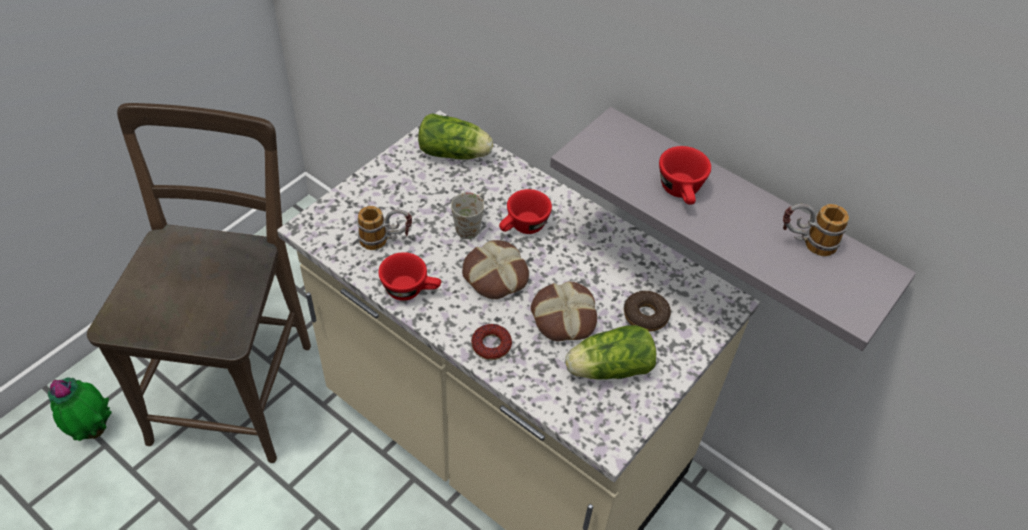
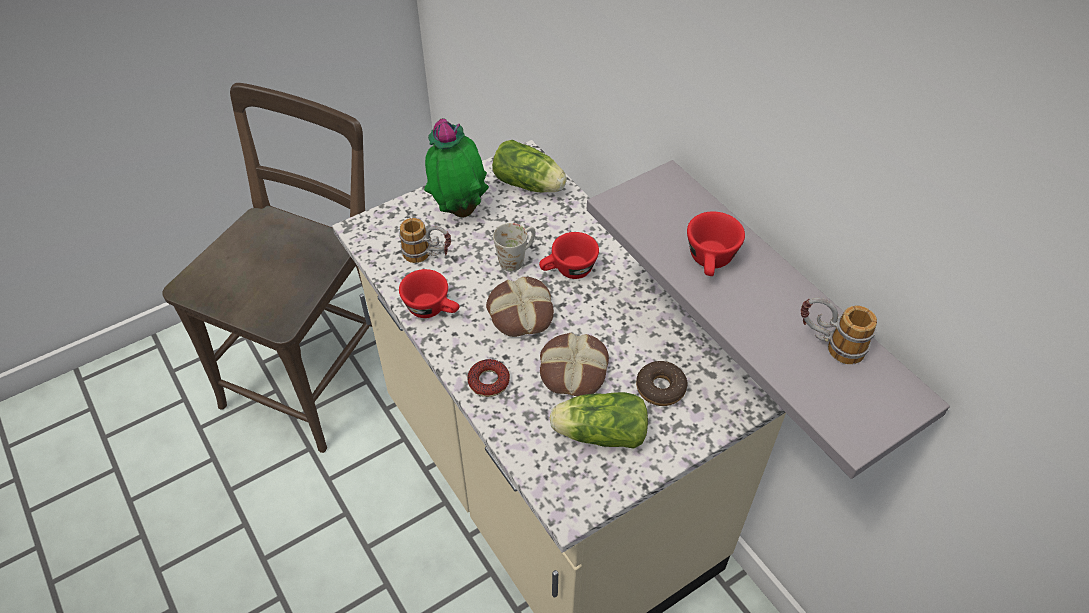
camera: 20 degrees right, 0 degrees up
(93, 430) = (179, 383): potted plant -> potted plant (459, 210)

